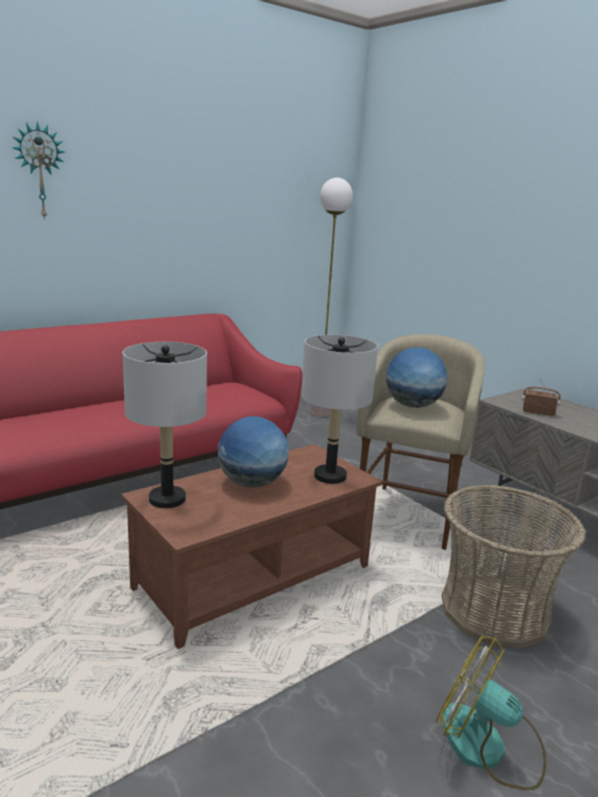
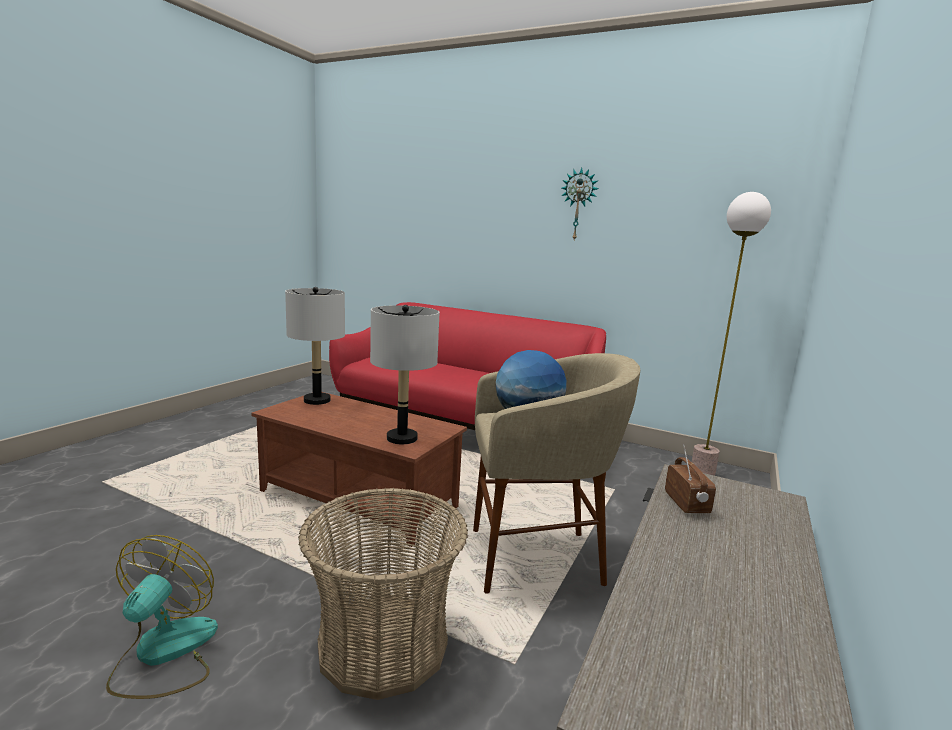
camera: 65 degrees right, 5 degrees down
(39, 171) = (474, 200): wall clock -> wall clock (578, 205)
(252, 483) = (362, 417): globe -> none

